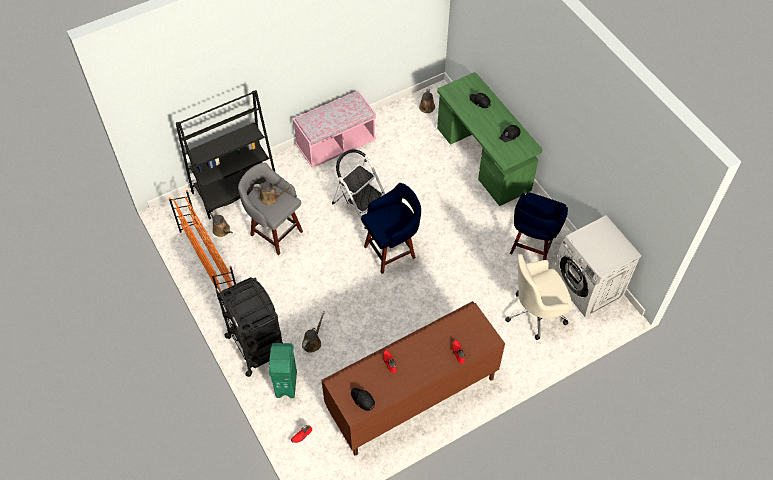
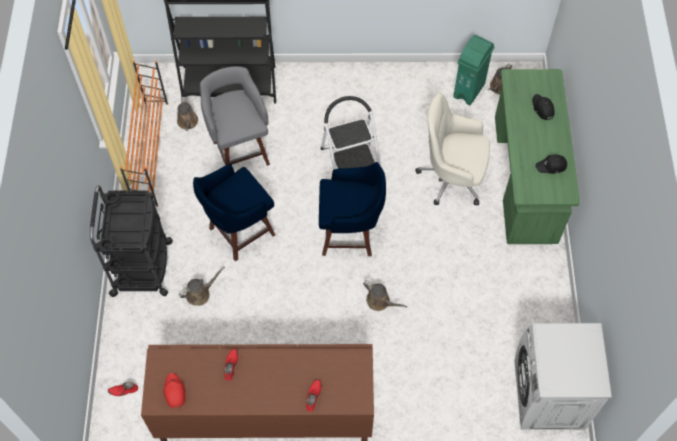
camera: 30 degrees right, 5 degrees up
(271, 198) = (236, 111): brown watering can -> brown watering can (380, 301)
(286, 384) = (144, 325): green trash can -> green trash can (469, 90)
(336, 144) = (369, 82): pink bench -> none
(362, 400) = (174, 392): black cap -> red cap
(532, 246) = (514, 311): blue stool -> blue stool (239, 233)
(535, 314) = (465, 393): beige office chair -> beige office chair (451, 180)

